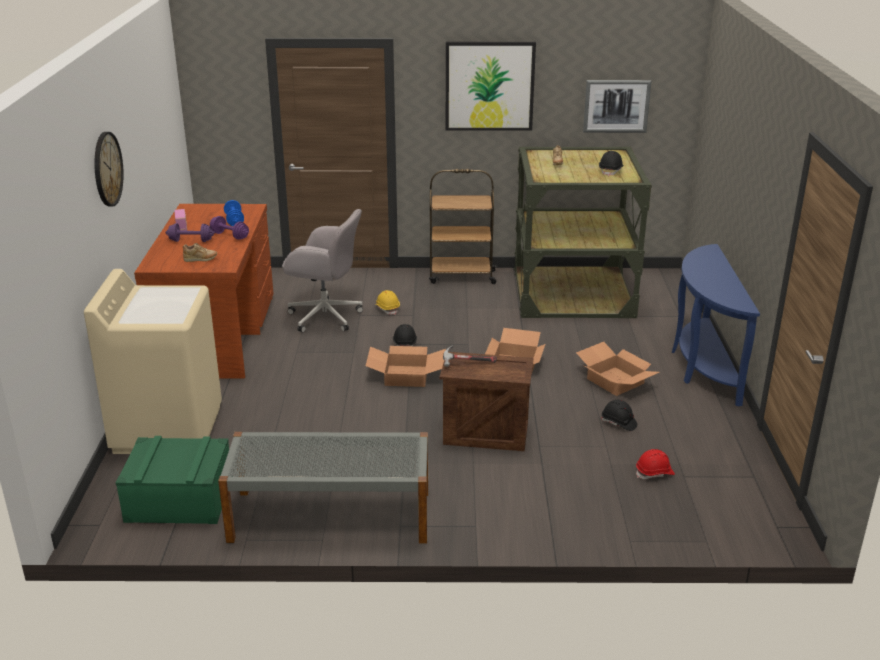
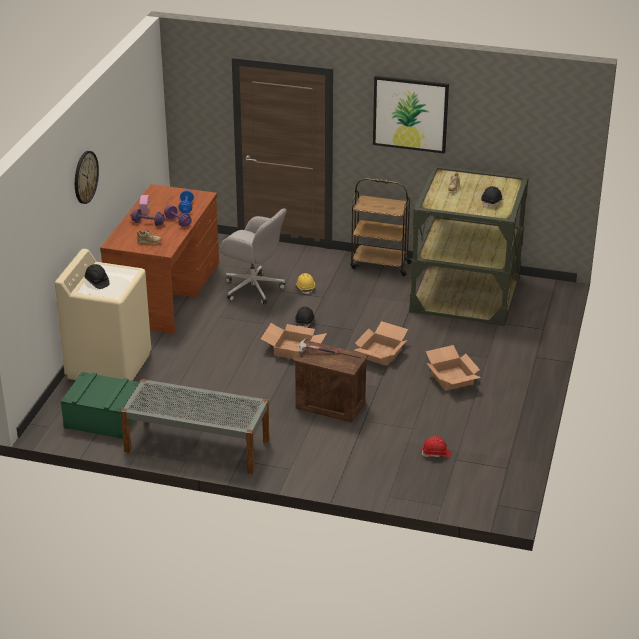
camera: 15 degrees right, 5 degrees up
(616, 106) = (517, 142): picture -> none
(618, 423) = (433, 412): black hard hat -> black hard hat (97, 282)
(701, 366) = (529, 376): blue console table -> none

